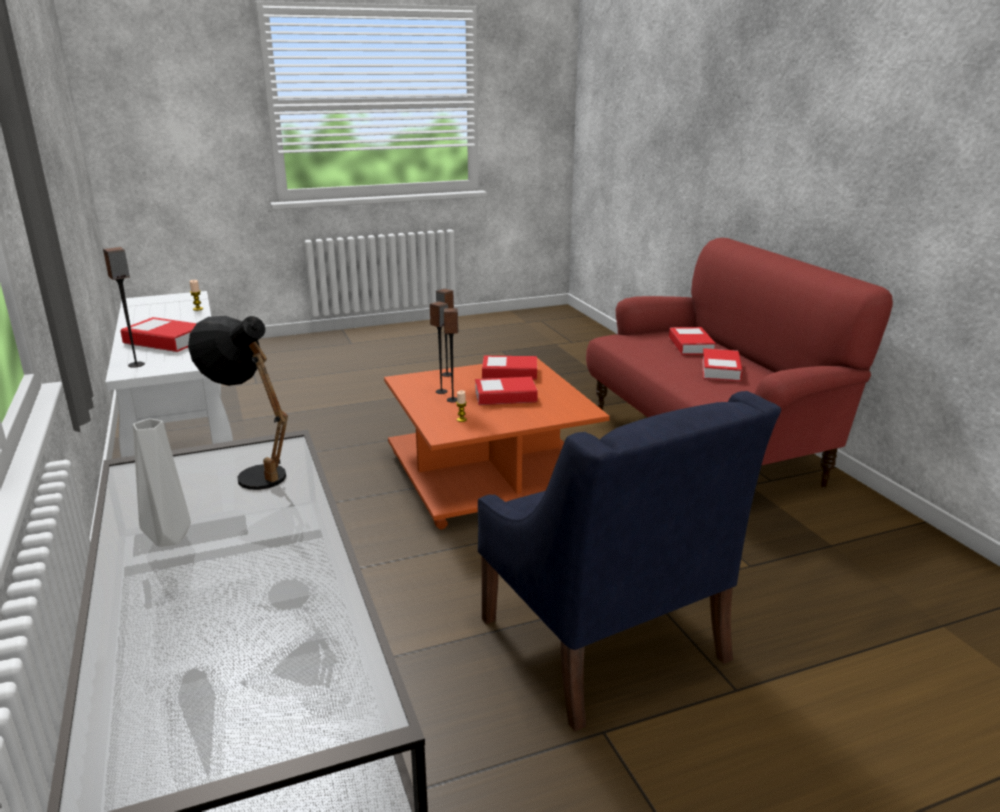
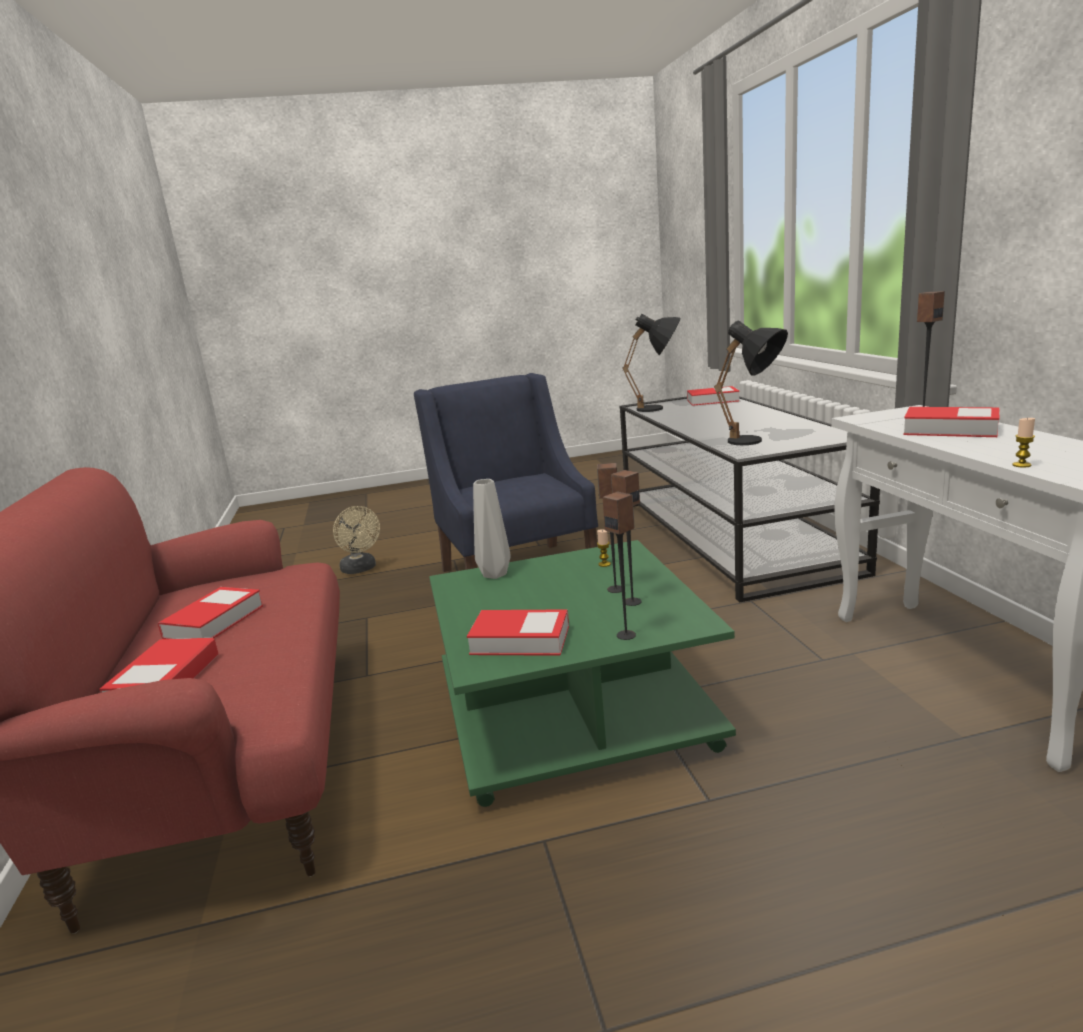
camera: 170 degrees left, 5 degrees down
(168, 538) = (770, 422): grey vase -> grey vase (496, 574)
(323, 667) = (659, 409): none -> black table lamp
(493, 475) = (569, 709): orange coffee table -> green coffee table
(505, 396) = (542, 596): book -> book (712, 400)
(878, 668) = (361, 569): none -> beige fan

